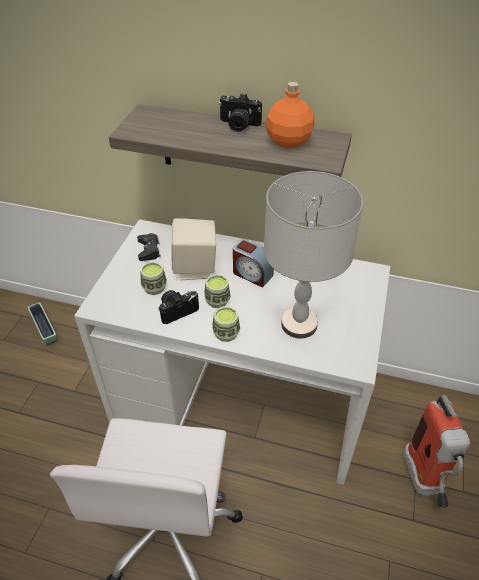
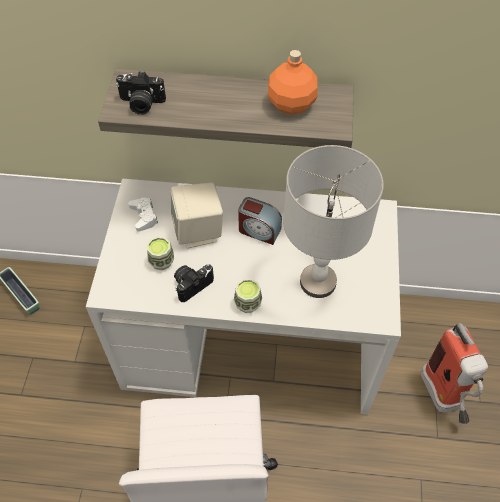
camera: 10 degrees left, 10 degrees up
(149, 250) = (144, 216): black game controller -> white game controller
(217, 301) = (230, 267): cup -> none
(238, 125) = (234, 88): camera -> camera (141, 104)

